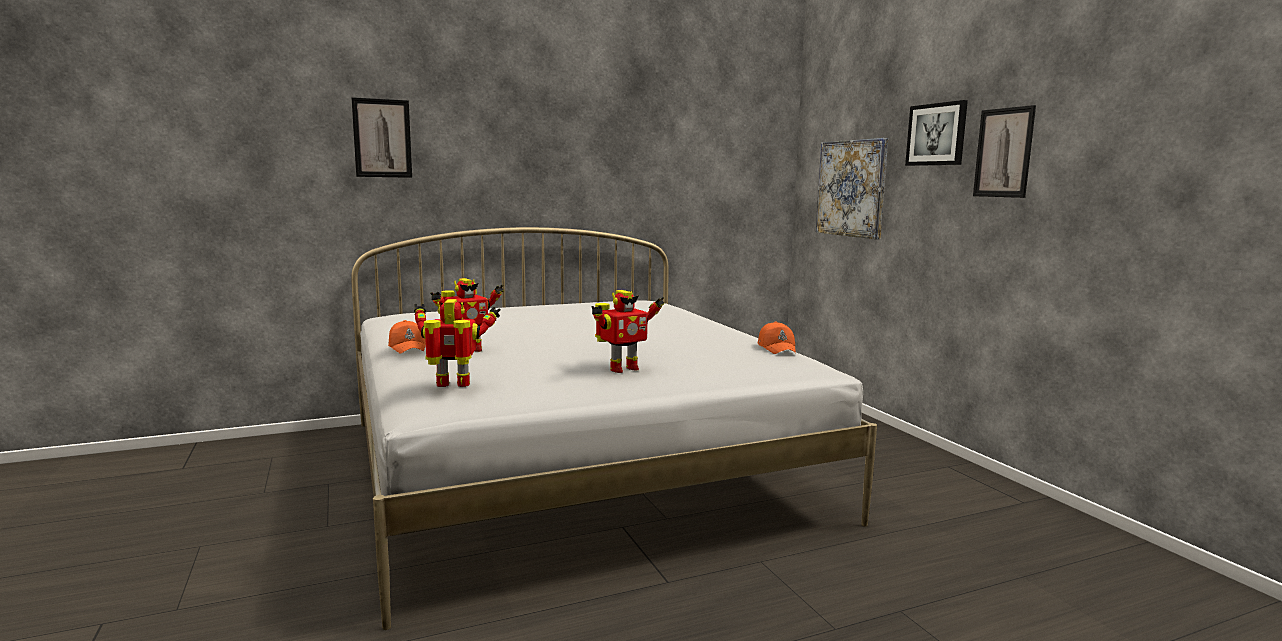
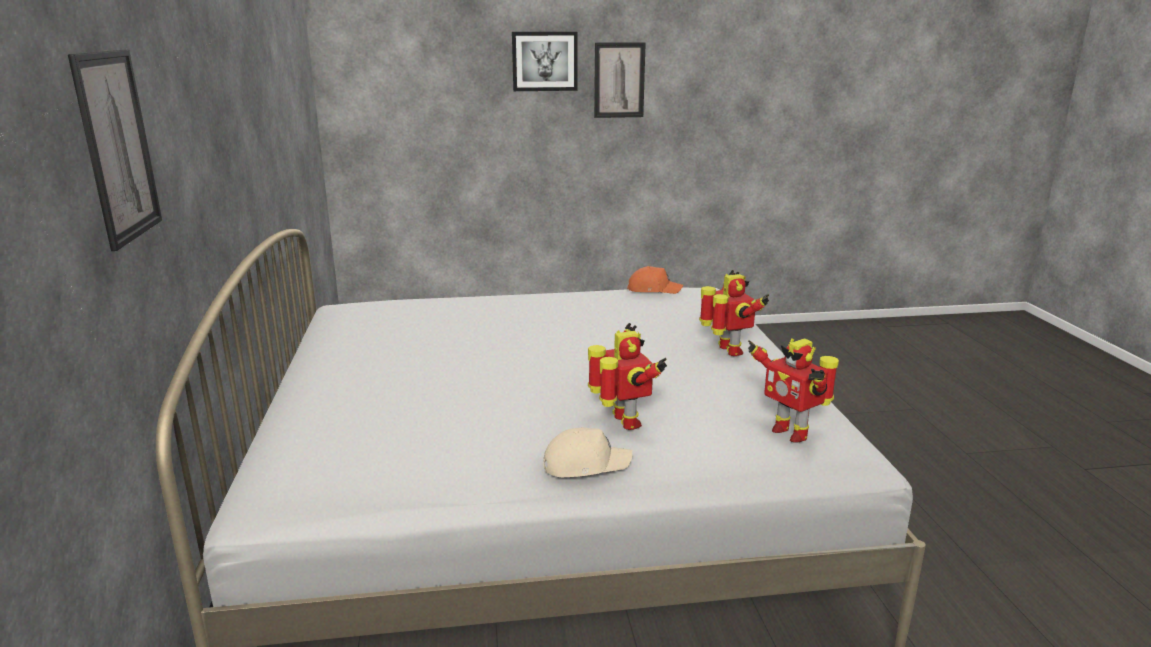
camera: 75 degrees left, 10 degrees up
(408, 347) = (585, 464): orange cap -> beige cap
(454, 385) = (790, 432): toy robot -> toy robot turned 45 degrees counterclockwise
(851, 188) = (430, 116): picture -> none

